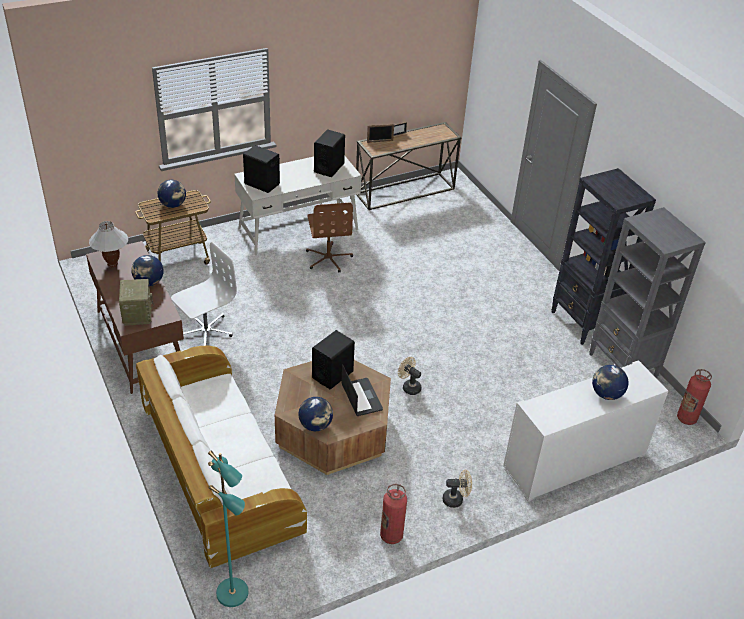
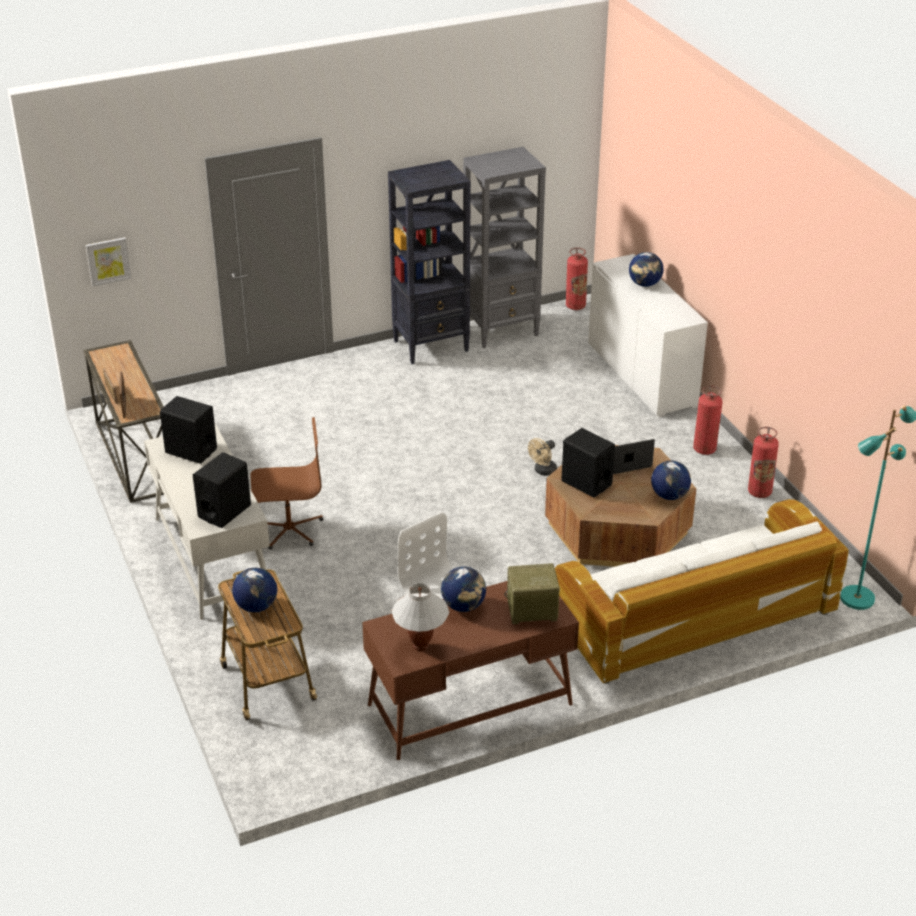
camera: 85 degrees left, 5 degrees down
(456, 499) = (704, 449): beige fan -> fire extinguisher
(486, 86) = (108, 261): none -> picture

